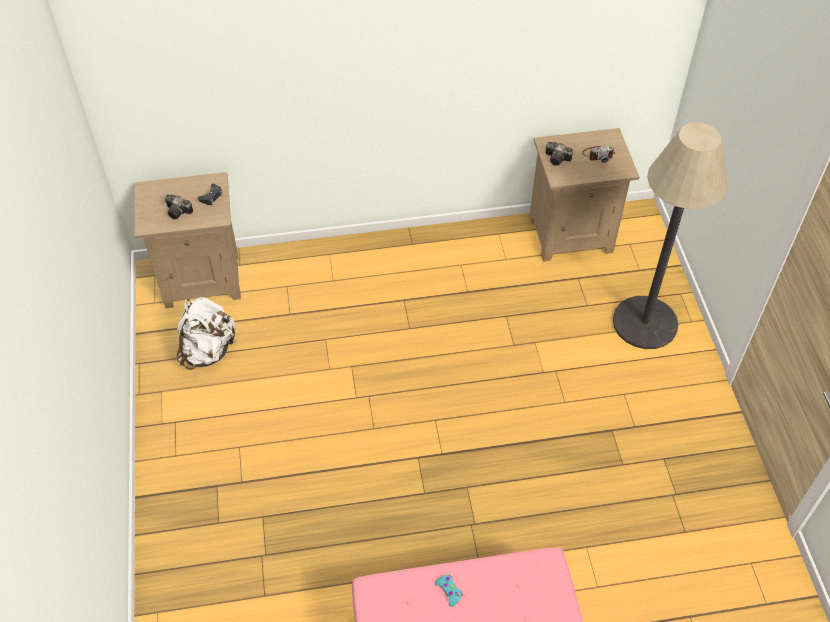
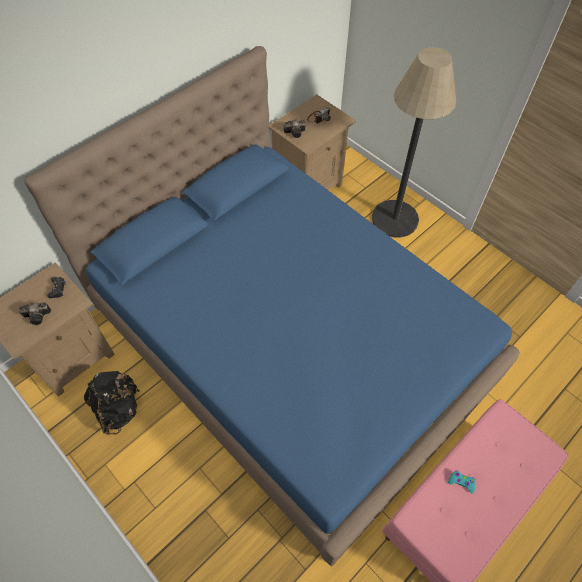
camera: 35 degrees left, 5 degrees up
(208, 350) = (118, 409): white backpack -> black backpack
(415, 387) = (290, 344): none -> blue bed

